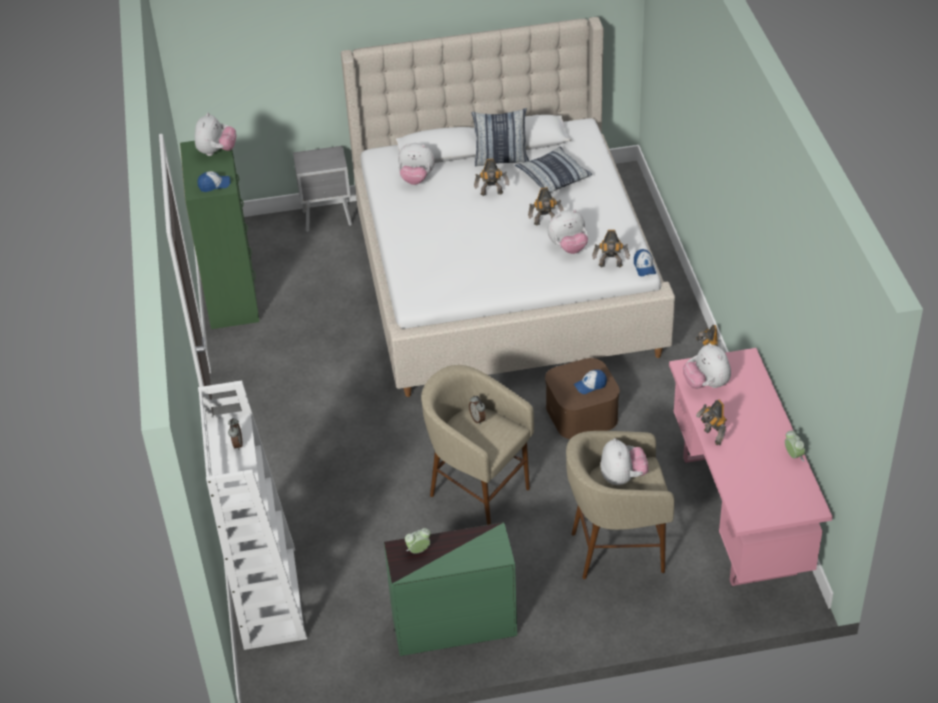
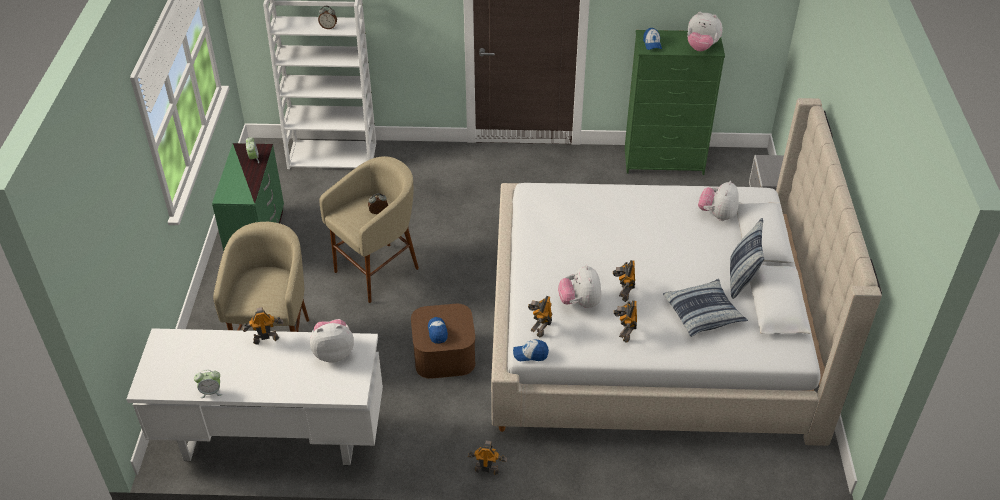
camera: 100 degrees right, 0 degrees up
(492, 194) = (681, 262): toy robot -> toy robot (625, 333)
(622, 477) = (267, 285): plush toy -> none
(739, 515) = (271, 438): pink desk -> white desk

